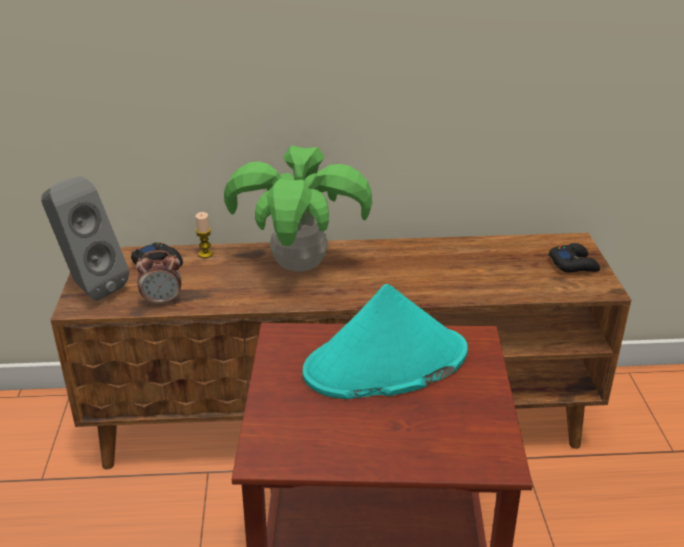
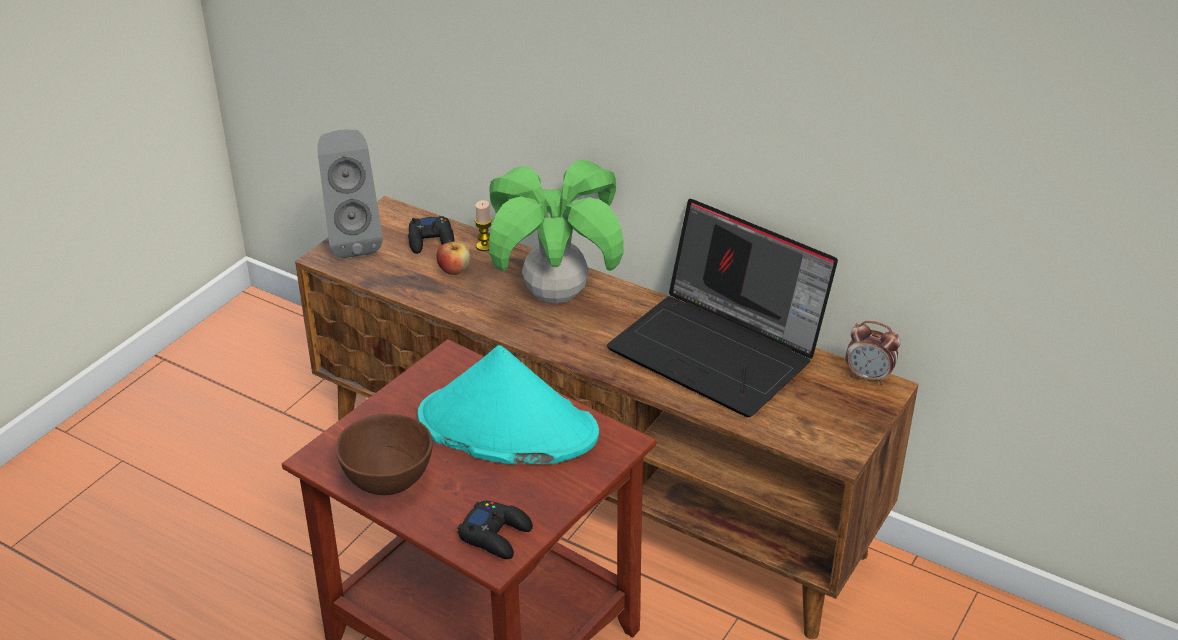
camera: 35 degrees right, 5 degrees up
(162, 301) = (397, 281): alarm clock -> alarm clock (868, 377)
(200, 277) = (454, 270): none -> apple
(342, 447) = (387, 481): none -> brown bowl
(453, 258) = (720, 350): none -> laptop
(573, 264) = (844, 413): black game controller -> black game controller (496, 535)

